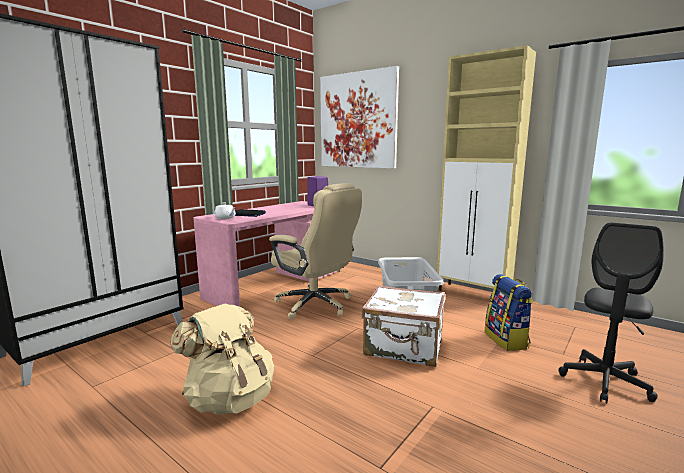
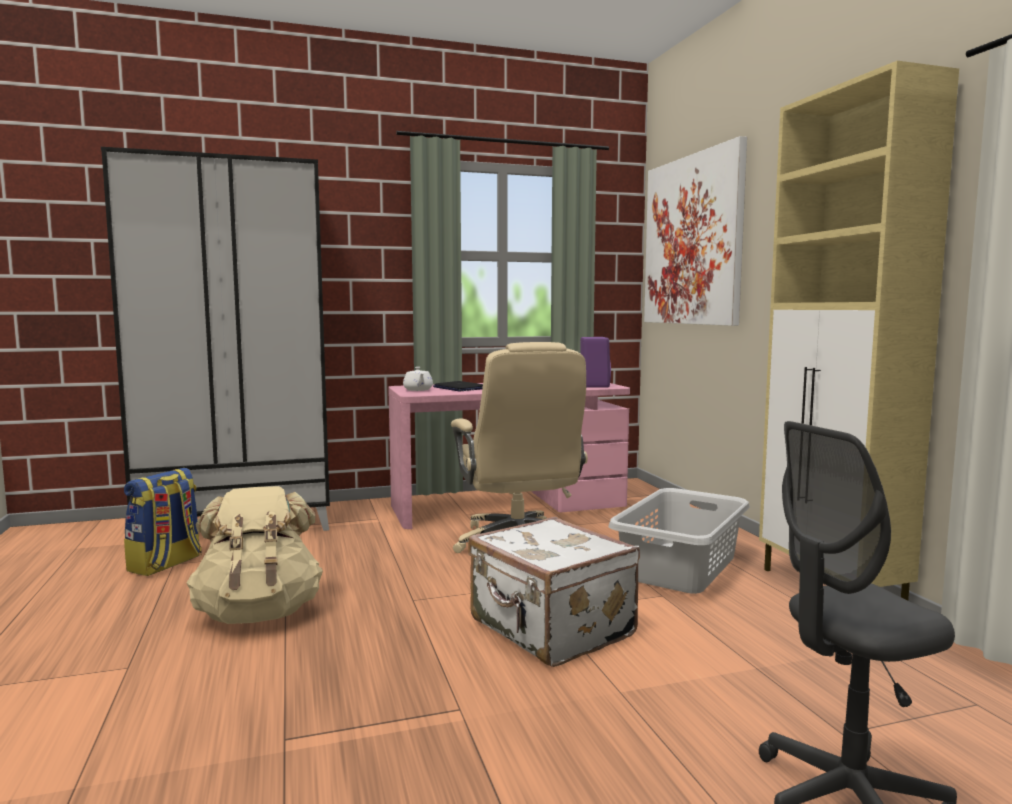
camera: 35 degrees right, 5 degrees down
(507, 340) = (757, 675): backpack -> backpack (166, 564)

